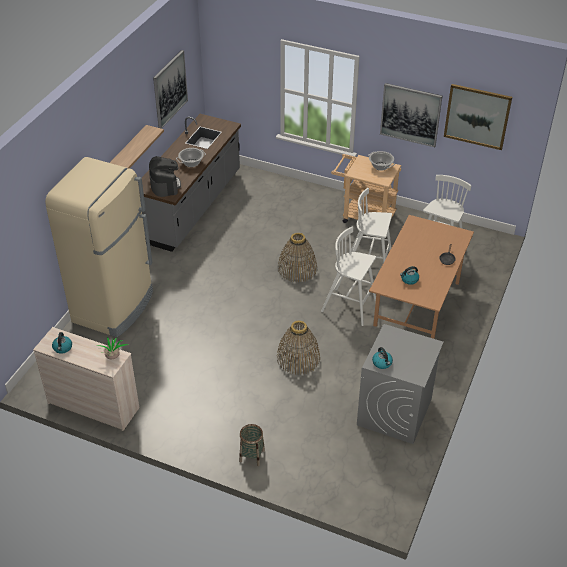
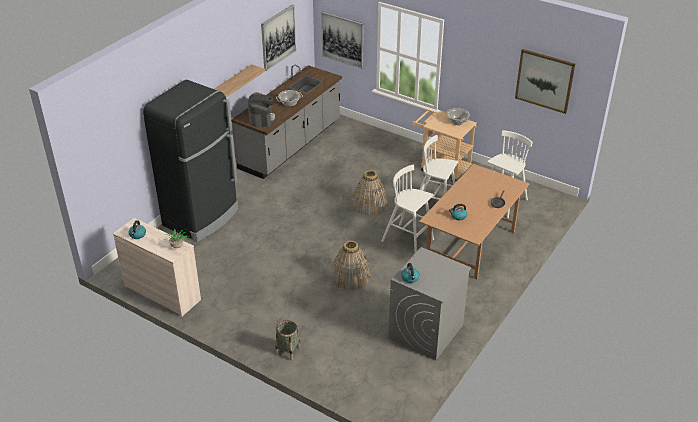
camera: 10 degrees right, 5 degrees down
(114, 307) = (202, 217): beige fridge -> black fridge
(410, 114) = (487, 76): picture -> picture (343, 39)

